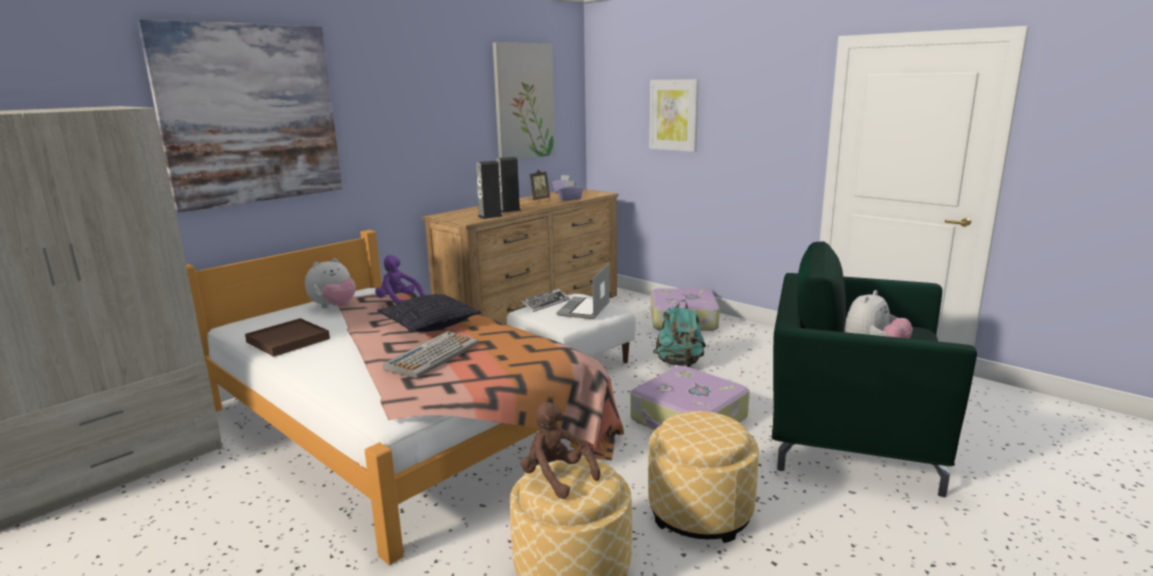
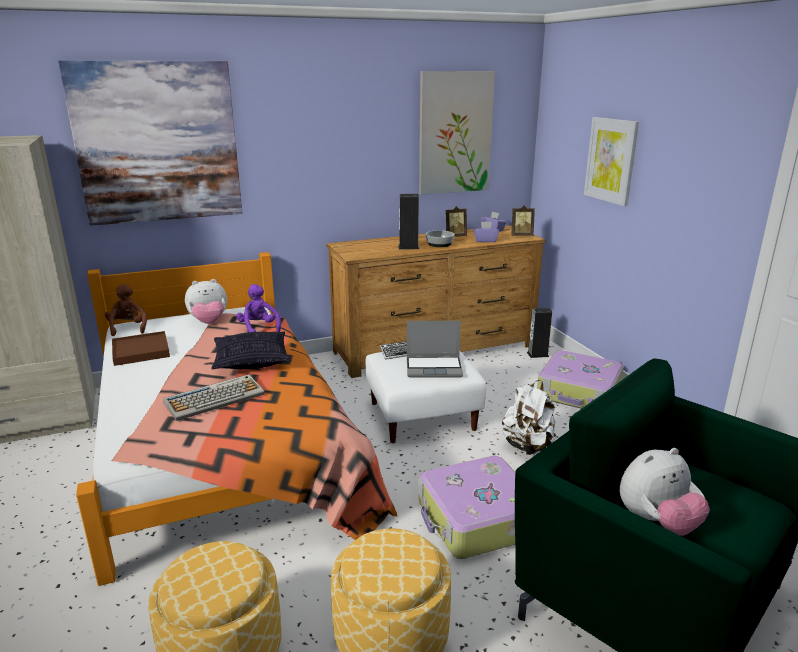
camera: 25 degrees right, 5 degrees up
(490, 216) = (381, 252): speaker -> speaker (537, 354)
(533, 205) = (439, 244): none -> bowl
(556, 477) = (201, 567): brown plush toy -> brown plush toy (128, 328)
(584, 309) = (434, 368): laptop -> laptop turned 135 degrees counterclockwise
(595, 193) = (521, 235): none -> picture frame
(679, 364) = (528, 446): turquoise backpack -> white backpack

